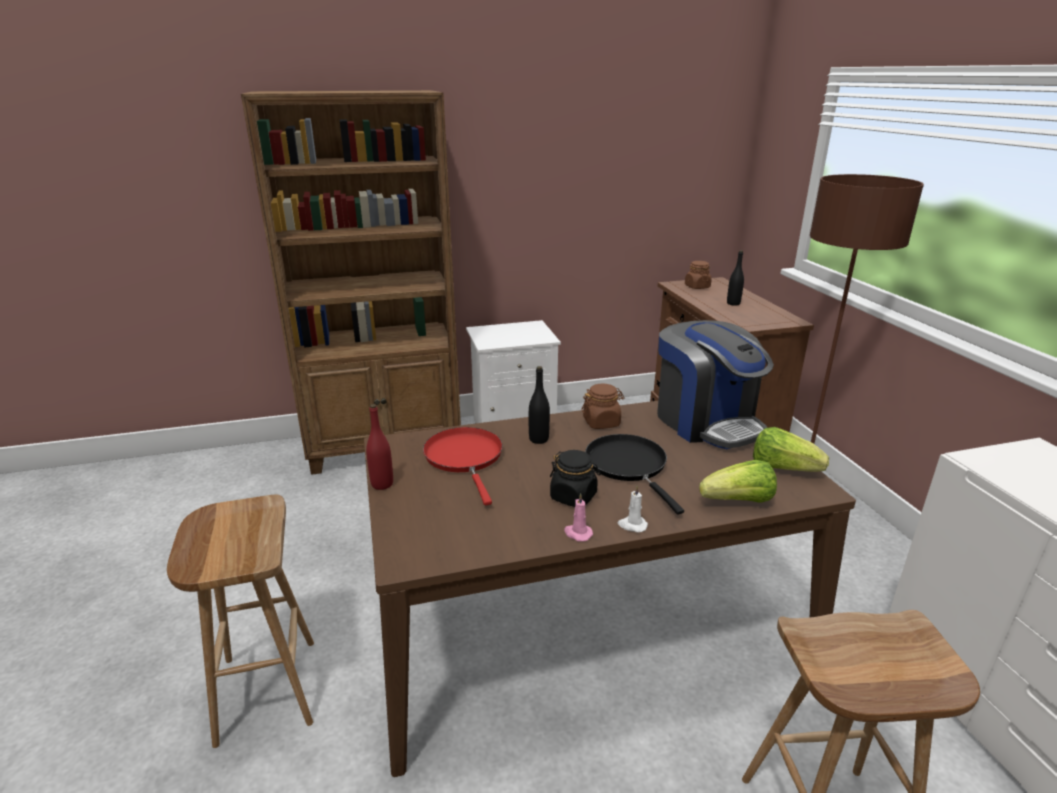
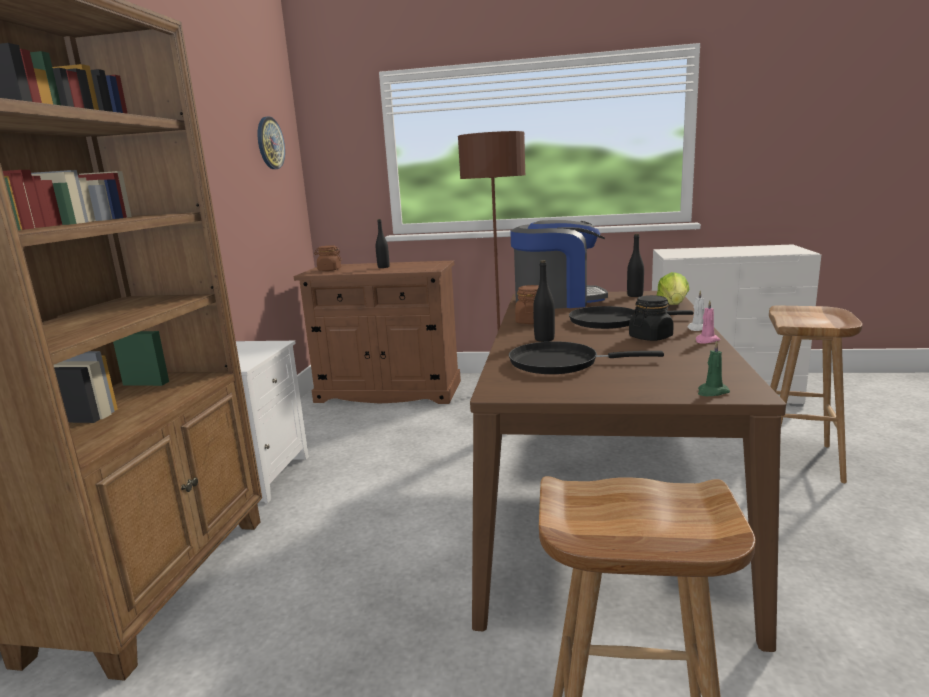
camera: 65 degrees left, 10 degrees down
(382, 484) = (593, 396): red bottle -> none
(401, 542) = (712, 392): none -> green candle
(465, 458) = (560, 363): red frying pan -> black frying pan
(687, 145) = (270, 143): none -> wall clock
(782, 468) = (635, 295): lettuce -> black bottle

